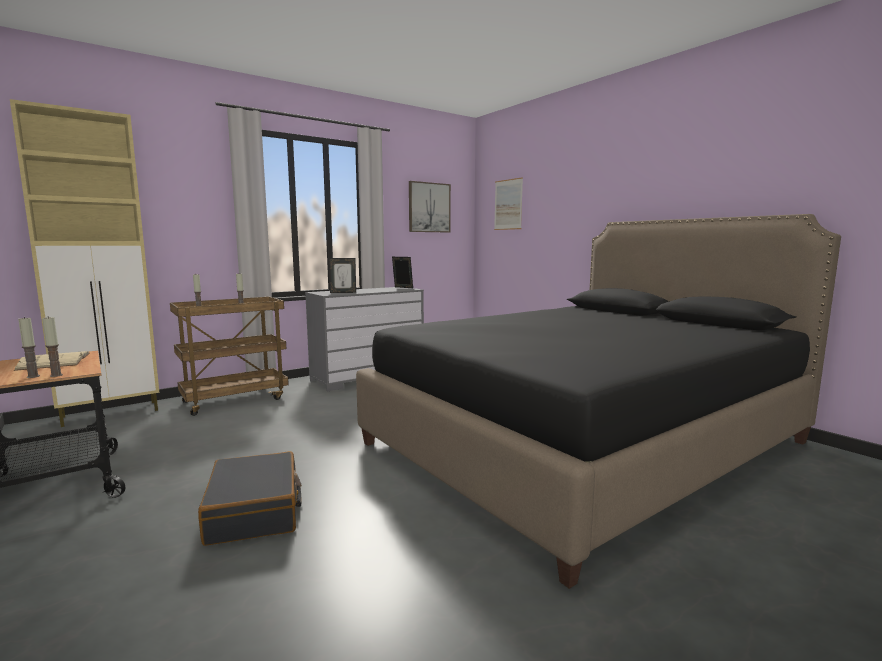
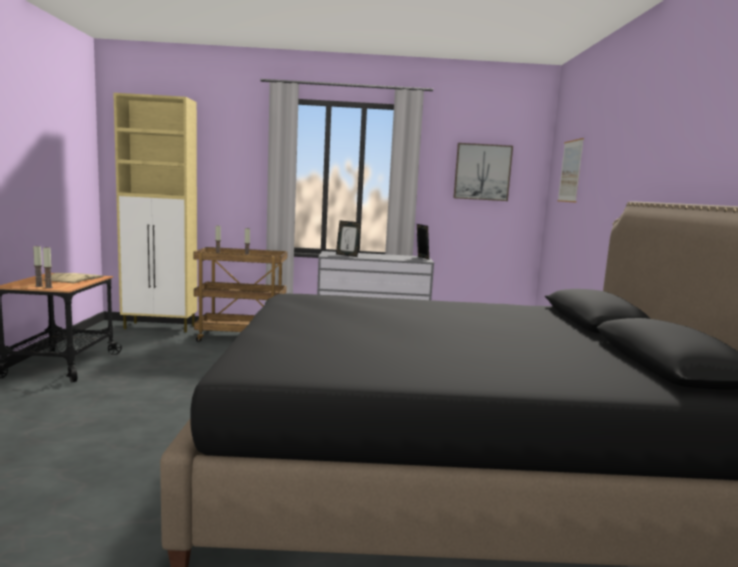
camera: 35 degrees right, 0 degrees up
(255, 511) = (112, 419): black suitcase -> none

